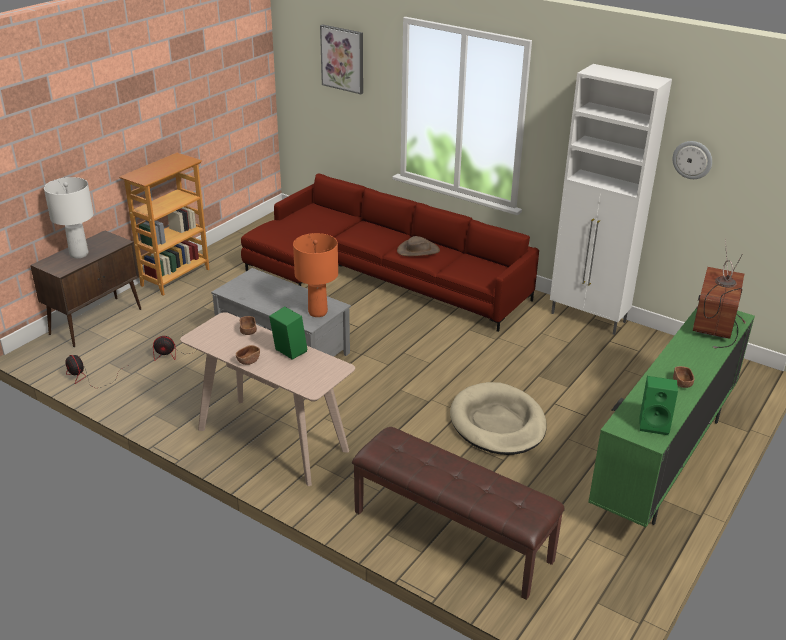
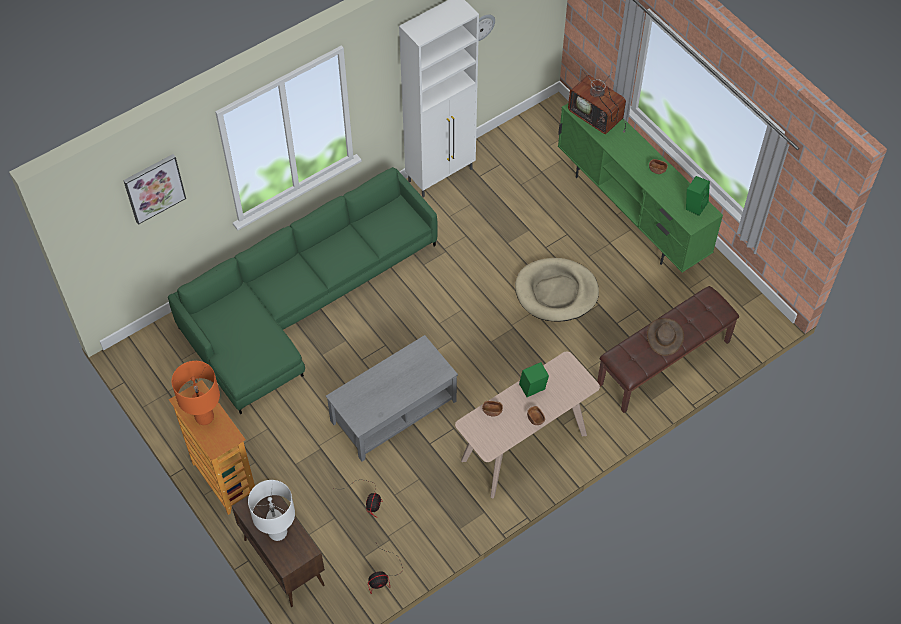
camera: 70 degrees left, 25 degrees up
(318, 312) = (428, 362): orange table lamp -> orange table lamp (205, 417)
(381, 275) = (302, 301): red sofa -> green sofa
(418, 250) = (336, 256): brown hat -> brown hat (665, 337)

